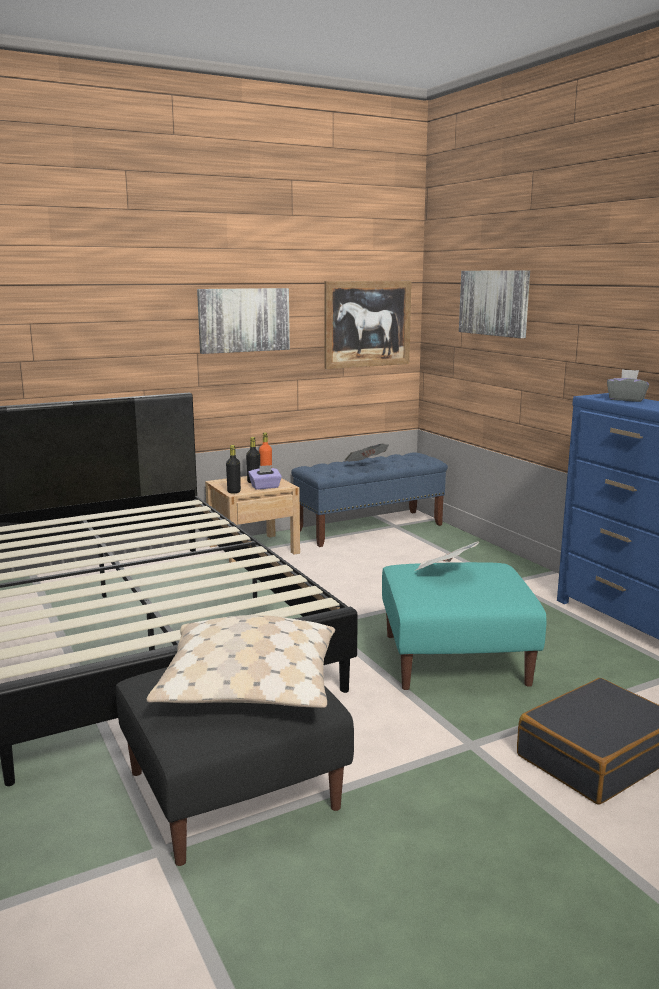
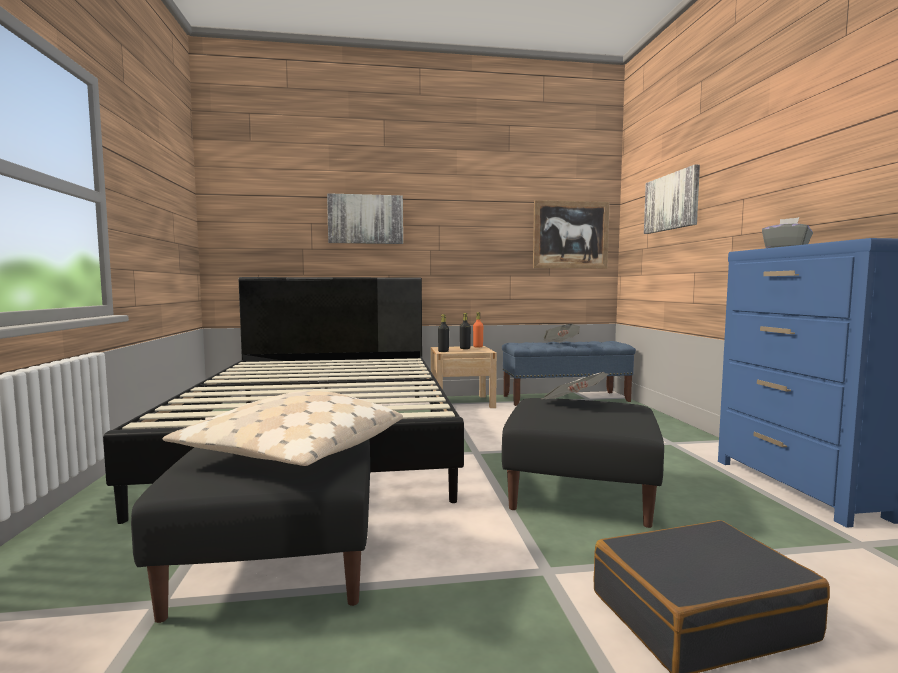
camera: 20 degrees right, 10 degrees down
(243, 320) = (467, 227): picture -> picture (365, 219)
(265, 487) = (470, 351): purple tissue box -> none
(456, 659) = (581, 492): turquoise ottoman -> black ottoman

